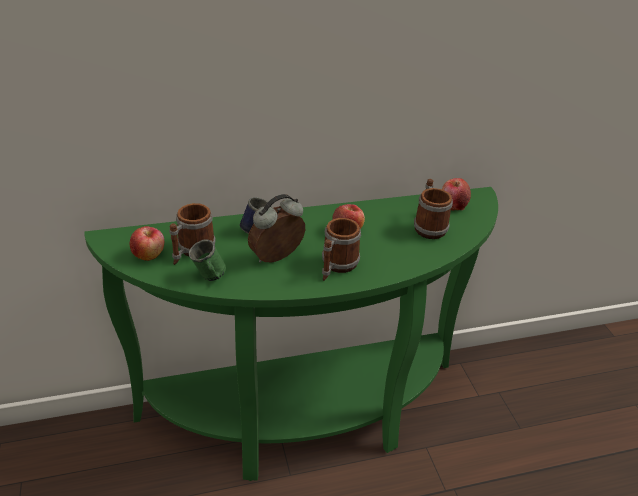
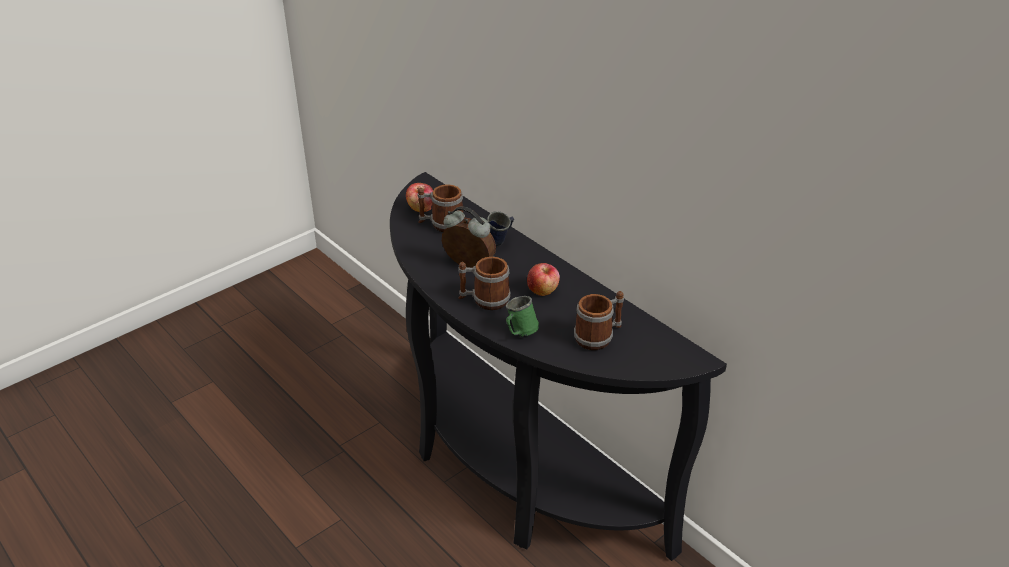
camera: 65 degrees right, 0 degrees up
(210, 278) = (416, 244): green mug -> green mug (519, 333)
(307, 420) = (511, 469): green console table -> black console table
(453, 204) = (656, 344): apple -> none

